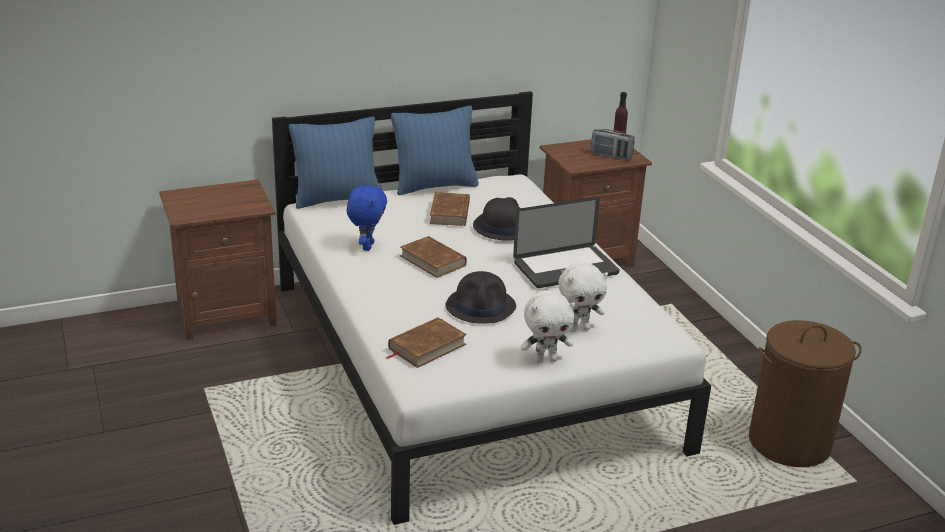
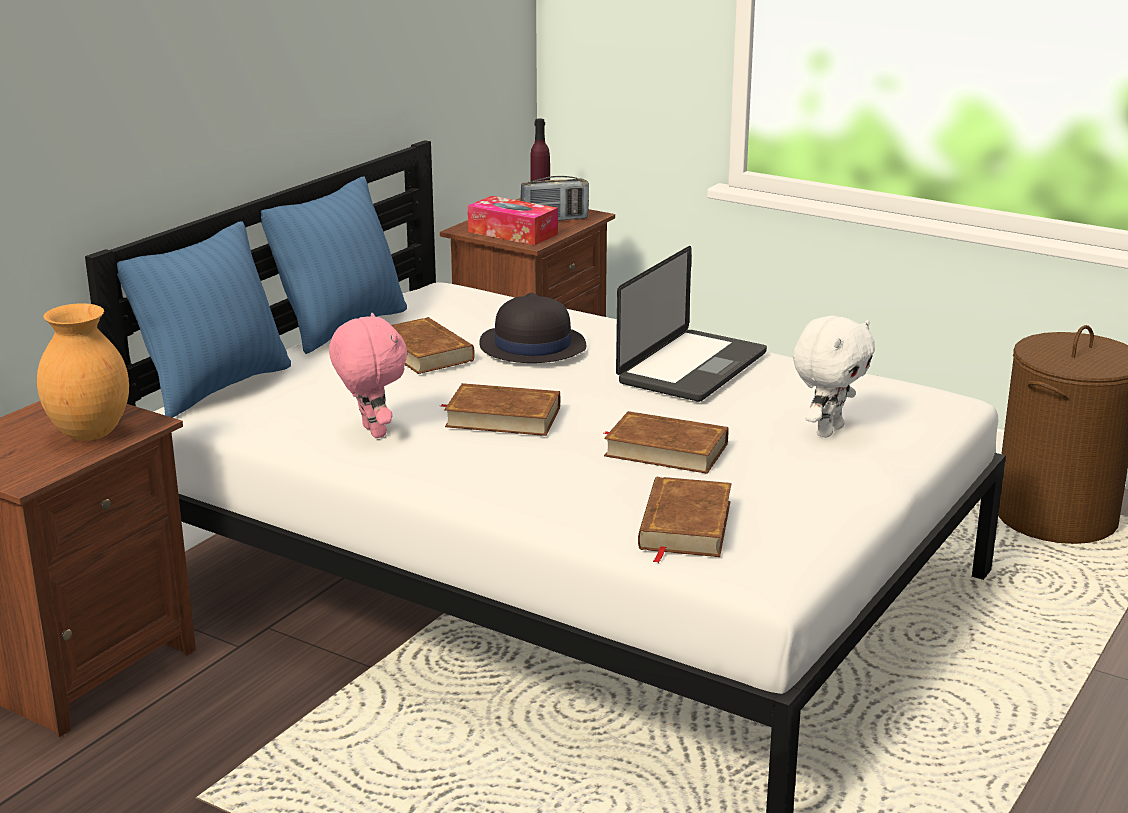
camera: 35 degrees left, 5 degrees down
(232, 205) = (88, 434): none -> brown vase
(367, 246) = (371, 432): blue plush toy -> pink plush toy
(481, 306) = (666, 449): black hat -> brown book
(545, 360) = (856, 481): white plush toy -> none
(575, 158) = (512, 233): none -> tissue box

